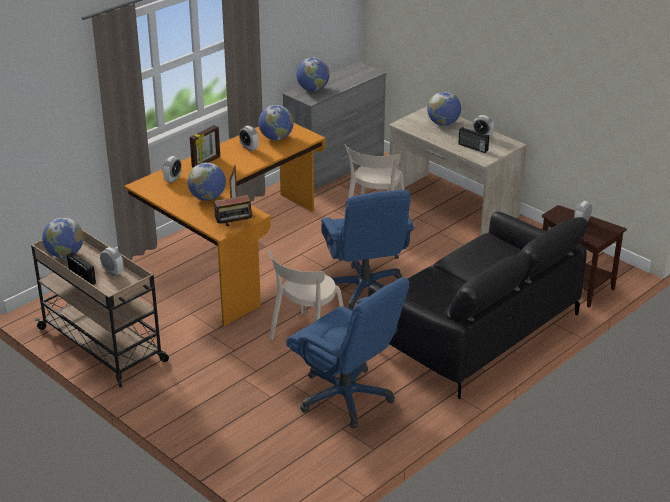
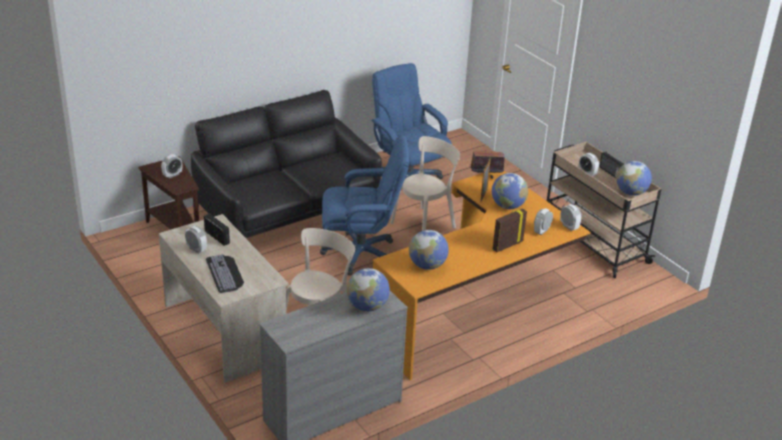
camera: 170 degrees left, 0 degrees up
(249, 148) = (459, 257): alarm clock -> alarm clock (569, 226)
(365, 290) = (361, 254): blue office chair -> blue office chair turned 90 degrees clockwise
(443, 123) = (226, 273): globe -> keyboard

